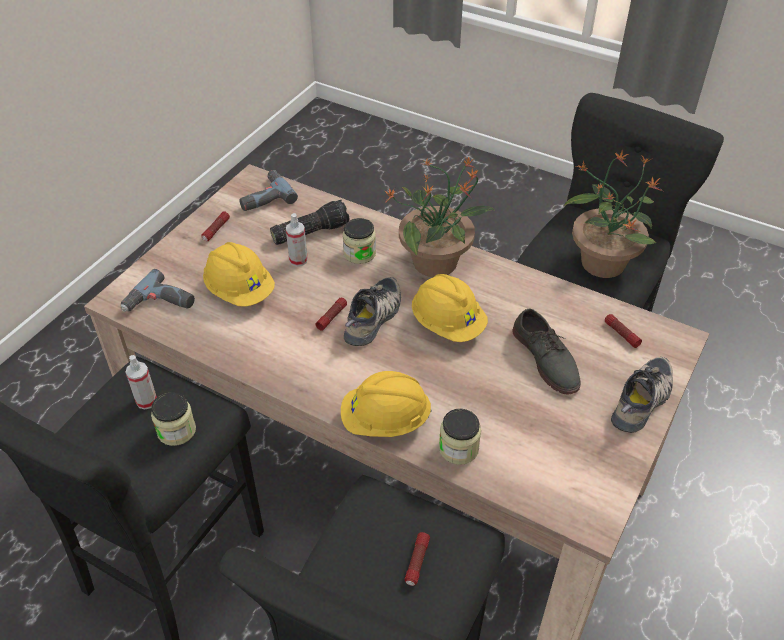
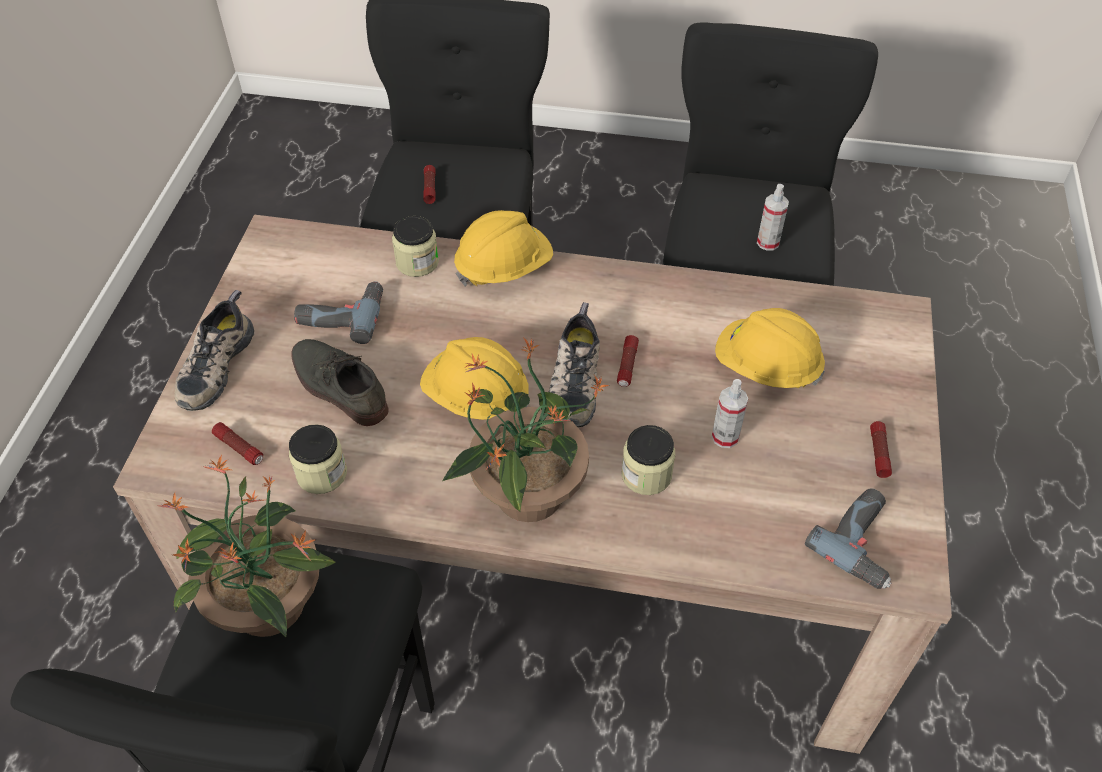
camera: 160 degrees right, 5 degrees up
(160, 304) = (845, 323): power drill -> power drill (341, 314)
(176, 430) = (714, 226): jar -> jar (322, 474)
(310, 231) = (742, 493): flashlight -> none

